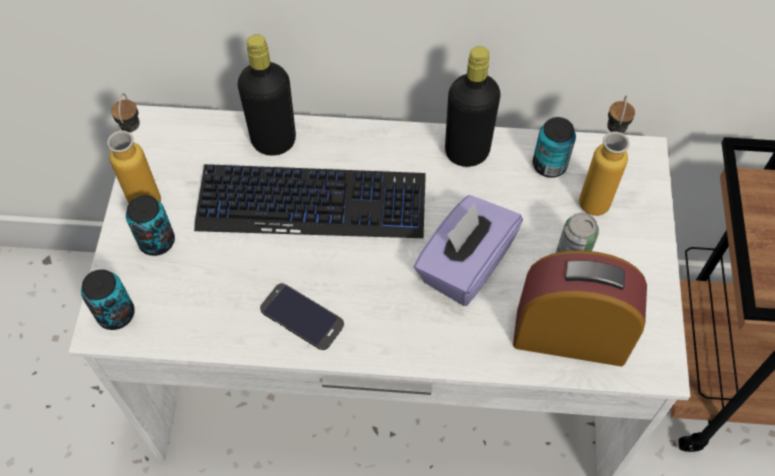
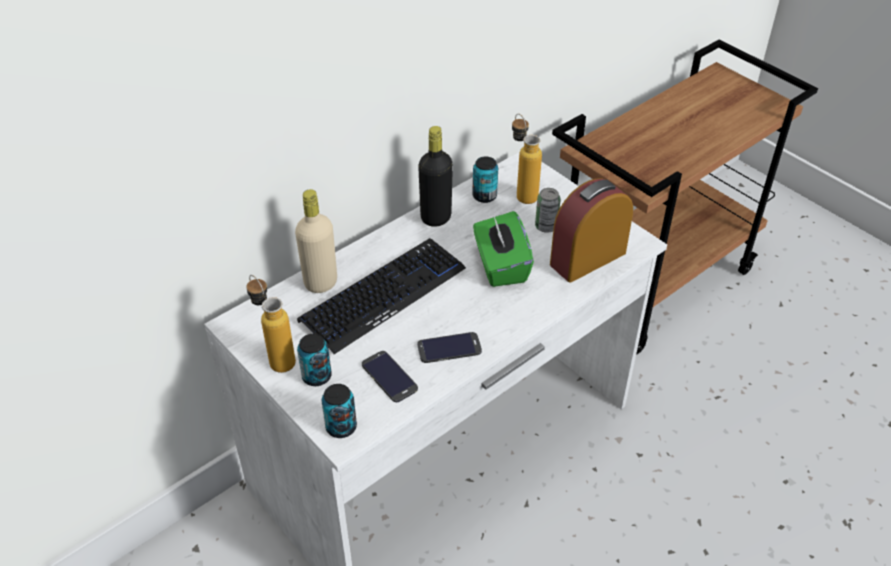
camera: 45 degrees left, 15 degrees down
(214, 299) = (389, 377): none -> phone
(274, 141) = (320, 282): black bottle -> beige bottle
(464, 265) = (500, 266): purple tissue box -> green tissue box

